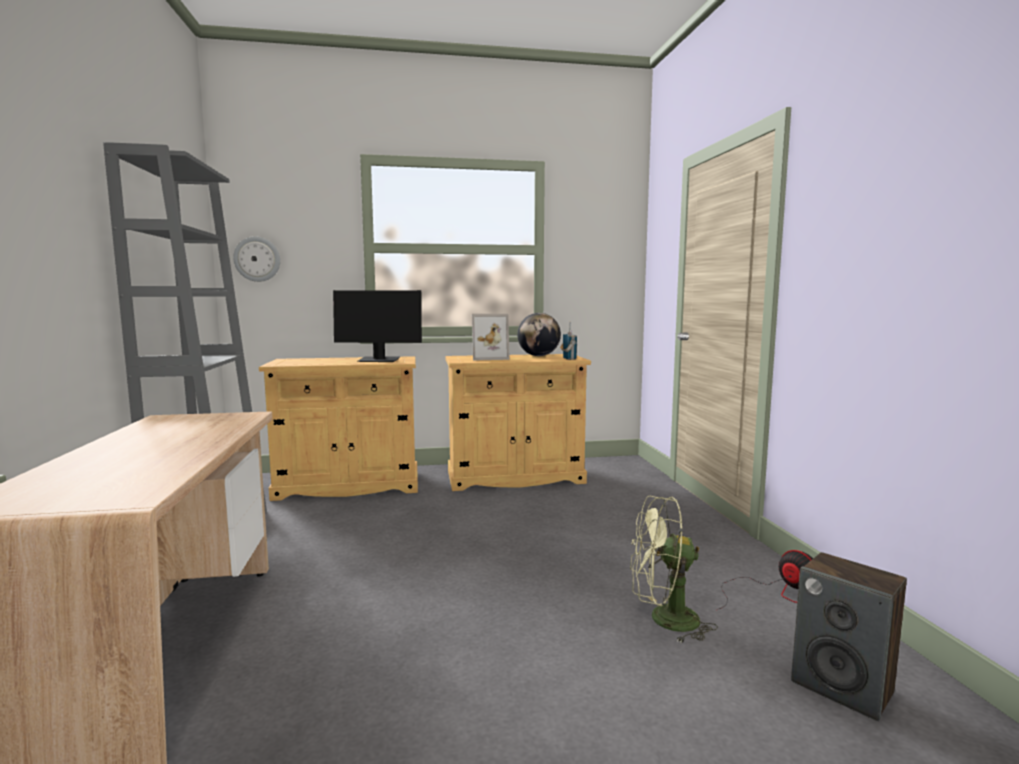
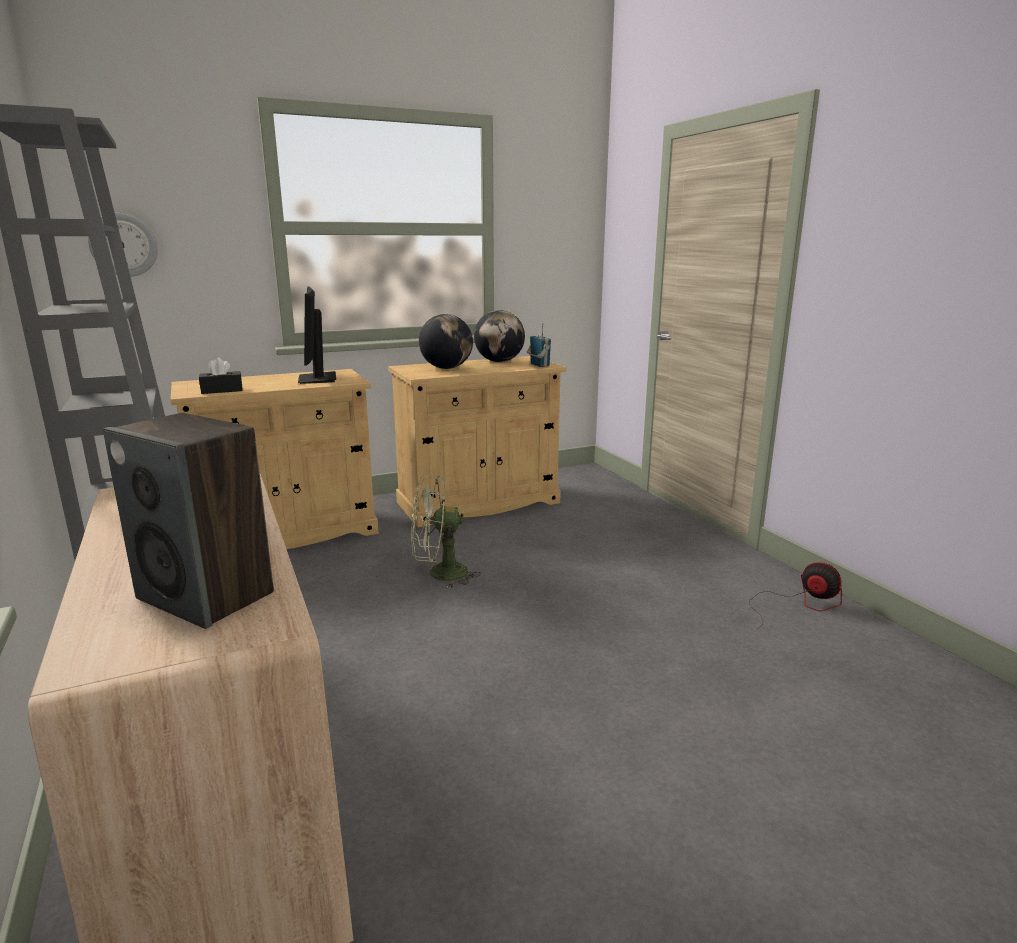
camera: 15 degrees left, 10 degrees up
(301, 363) = (222, 390): none -> black tissue box
(379, 360) = (317, 379): monitor -> monitor turned 90 degrees clockwise
(489, 358) = (446, 368): picture frame -> globe
(664, 620) = (717, 647): green fan -> green fan (439, 574)
(843, 687) = (893, 686): speaker -> speaker (207, 596)

